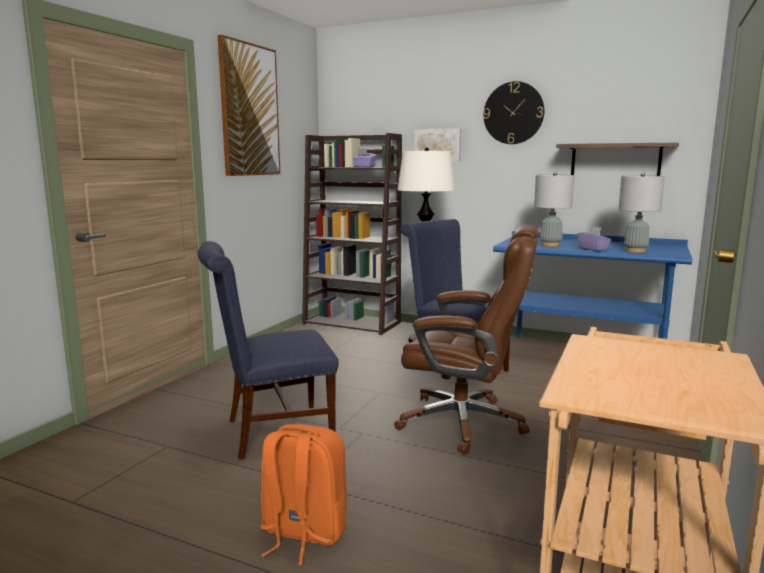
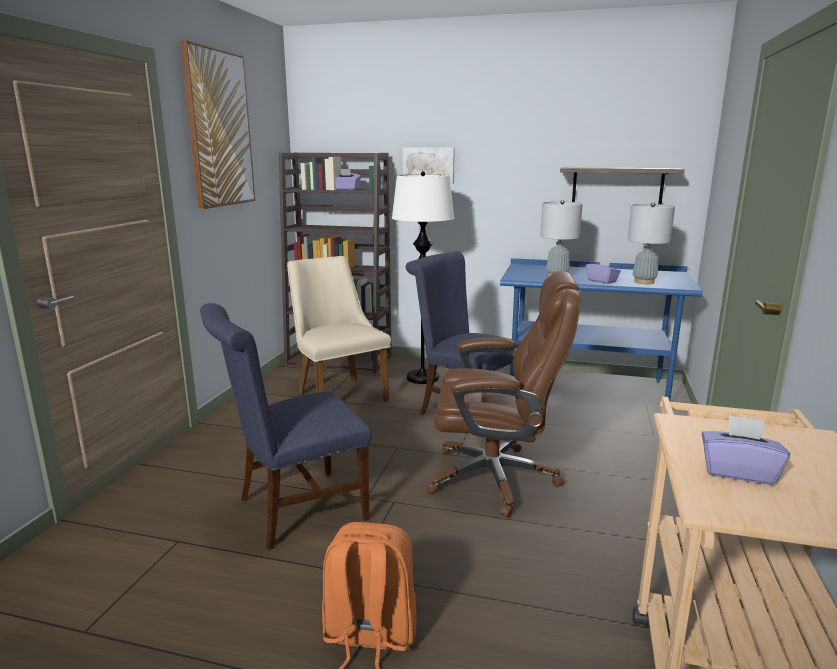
camera: 10 degrees left, 5 degrees up
(341, 348) = (337, 394): none -> beige chair
(513, 113) = (511, 132): wall clock -> none
(619, 373) = (738, 472): none -> purple tissue box

